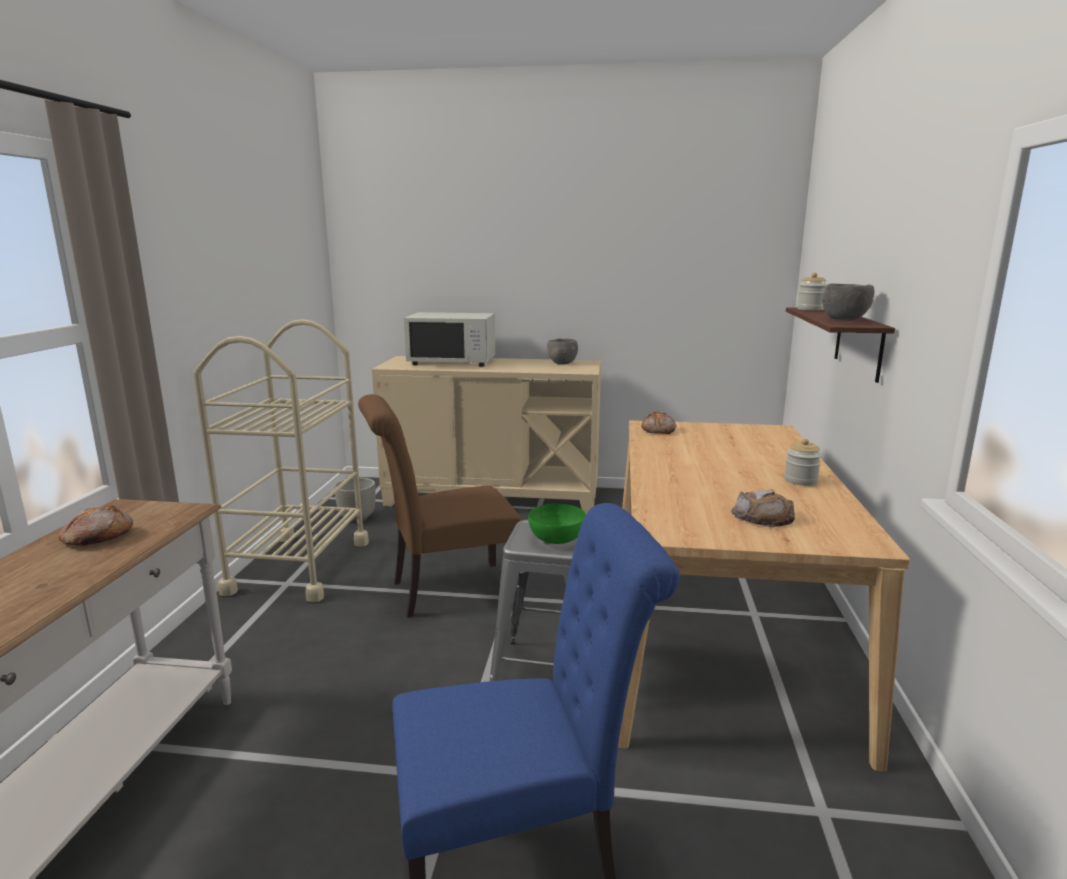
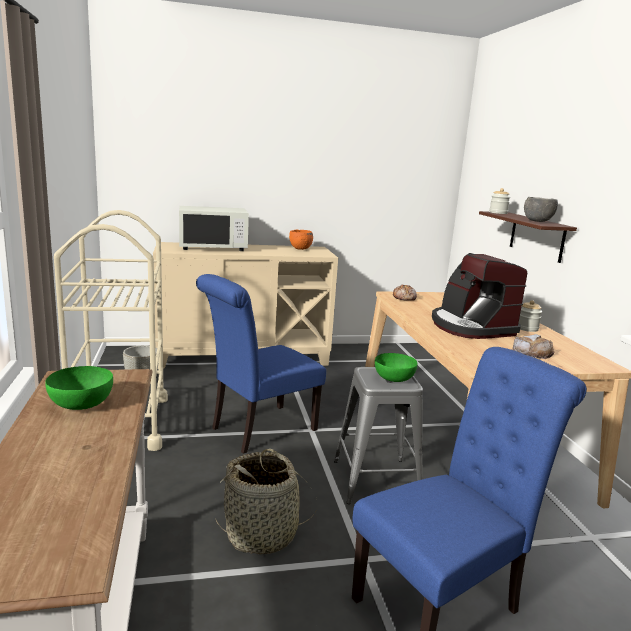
camera: 20 degrees left, 0 degrees up
(97, 537) = (80, 403): bread -> green bowl
(358, 720) = (262, 534): none -> basket
(445, 591) = (258, 430): brown chair -> blue chair
(561, 363) = (300, 249): grey bowl -> orange bowl
(710, 474) = (471, 327): none -> coffee machine

